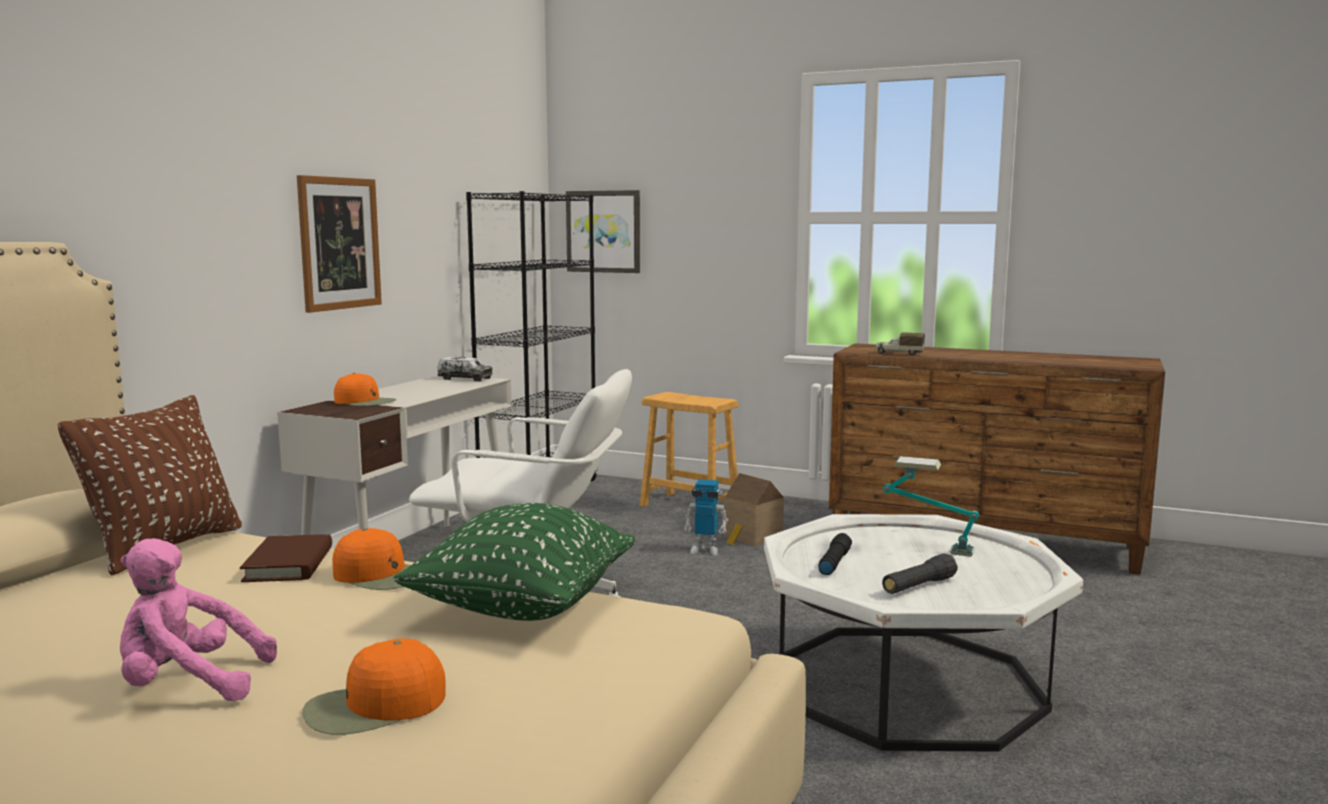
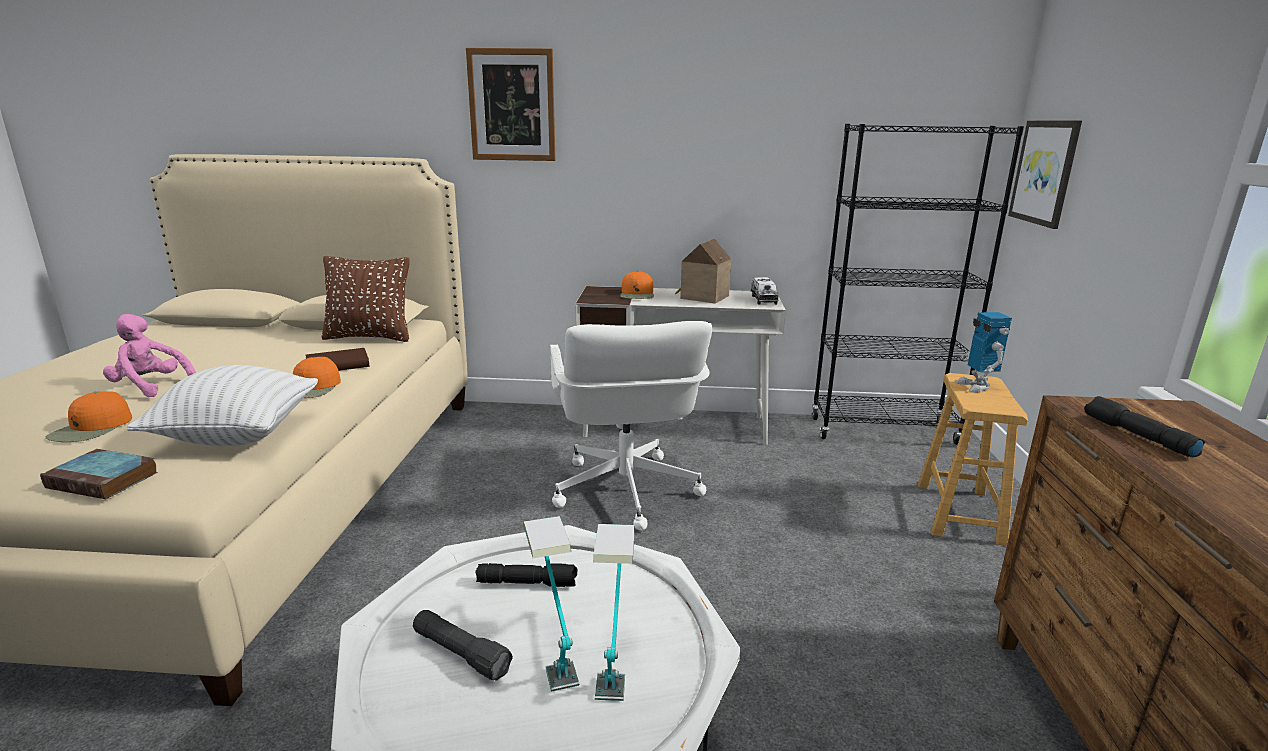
camera: 70 degrees right, 10 degrees up
(188, 685) = (151, 387): pink plush toy -> pink plush toy turned 45 degrees counterclockwise
(339, 243) = (670, 168): picture -> picture (512, 105)
(374, 707) = (92, 428): orange cap -> orange cap turned 120 degrees counterclockwise
(523, 608) = (237, 435): green pillow -> white pillow
(619, 665) = (105, 480): none -> book
(705, 550) = (833, 549): toy robot -> toy robot (976, 386)
(752, 537) = (907, 573): toy house -> toy house (702, 297)
(898, 353) = (1136, 436): toy truck -> black flashlight
(915, 561) = (553, 645): none -> table lamp

